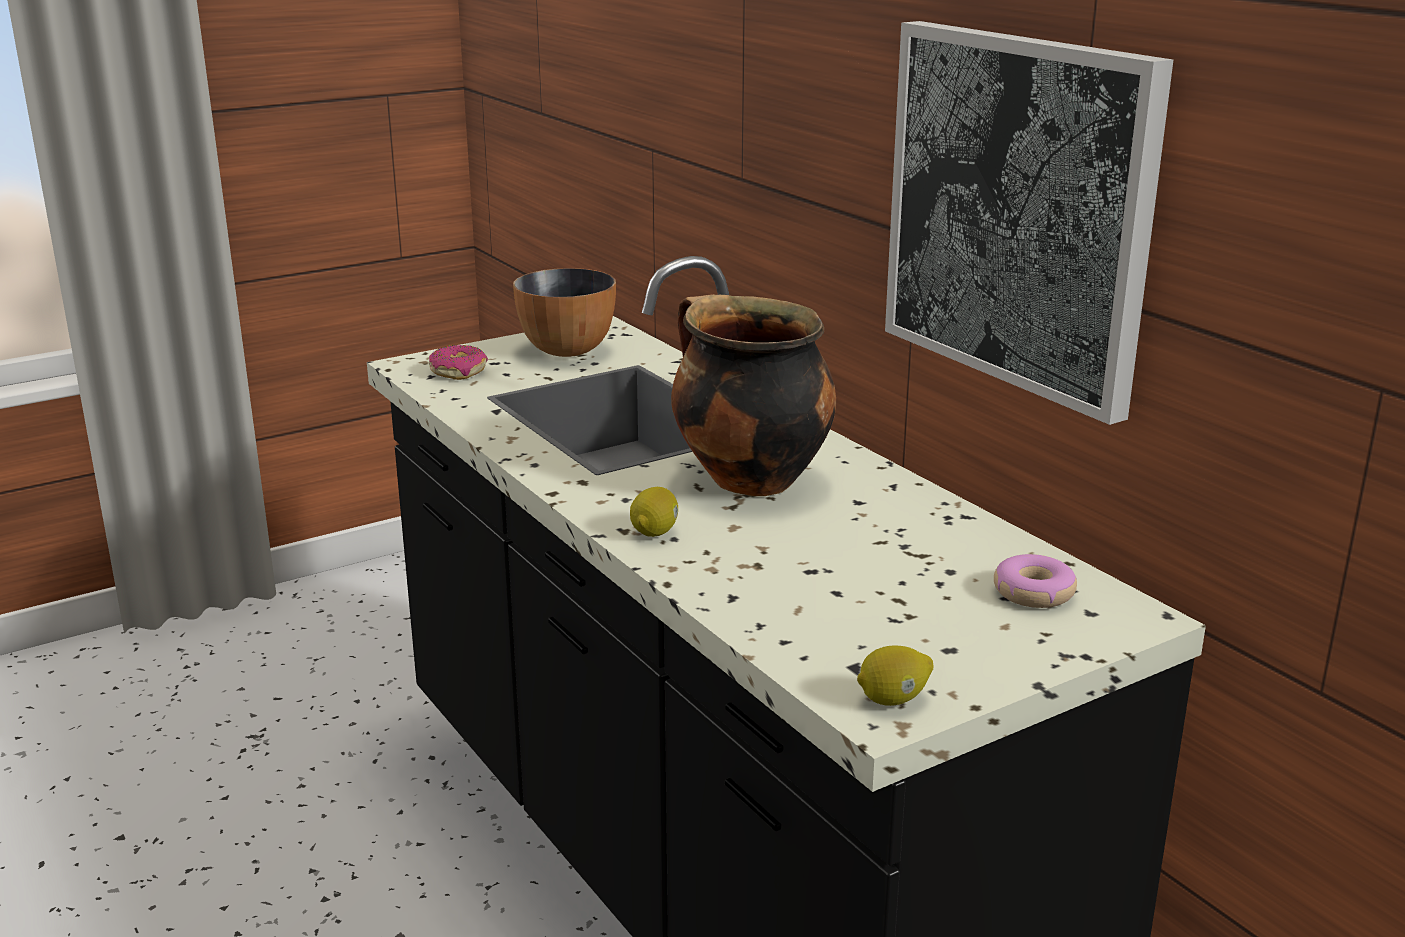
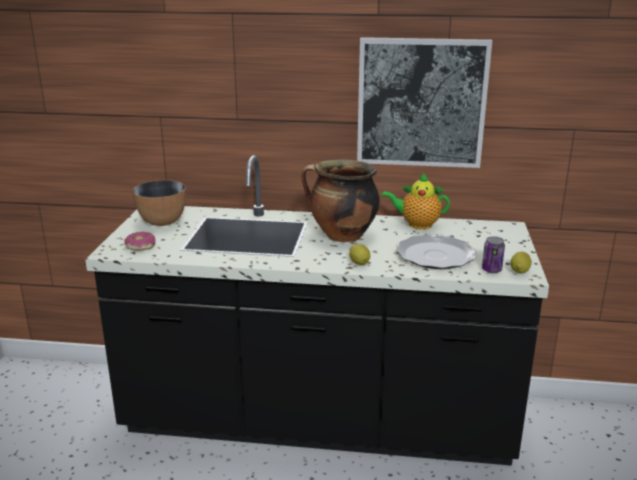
camera: 50 degrees left, 0 degrees up
(815, 585) = (435, 255): none -> plate
(842, 665) = (491, 270): none -> can
(939, 521) = (417, 224): none -> teapot
(1033, 592) = (480, 231): donut -> none

